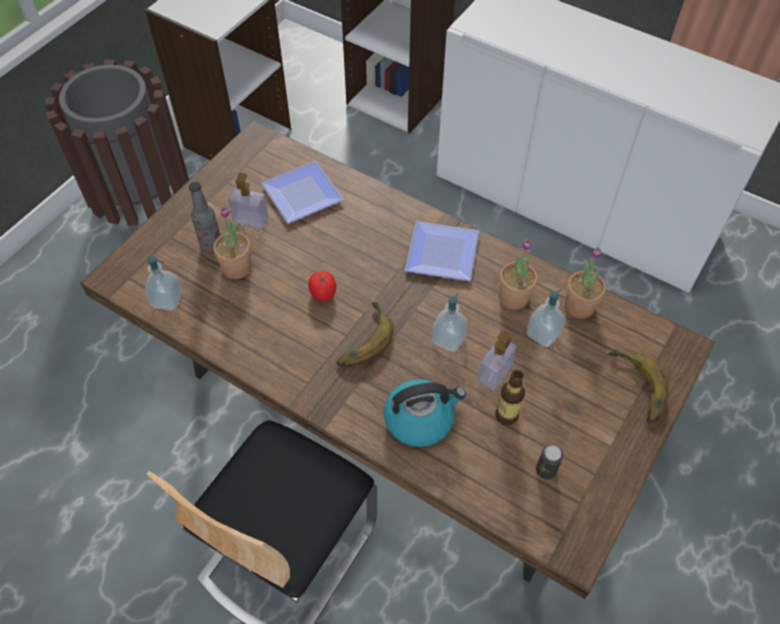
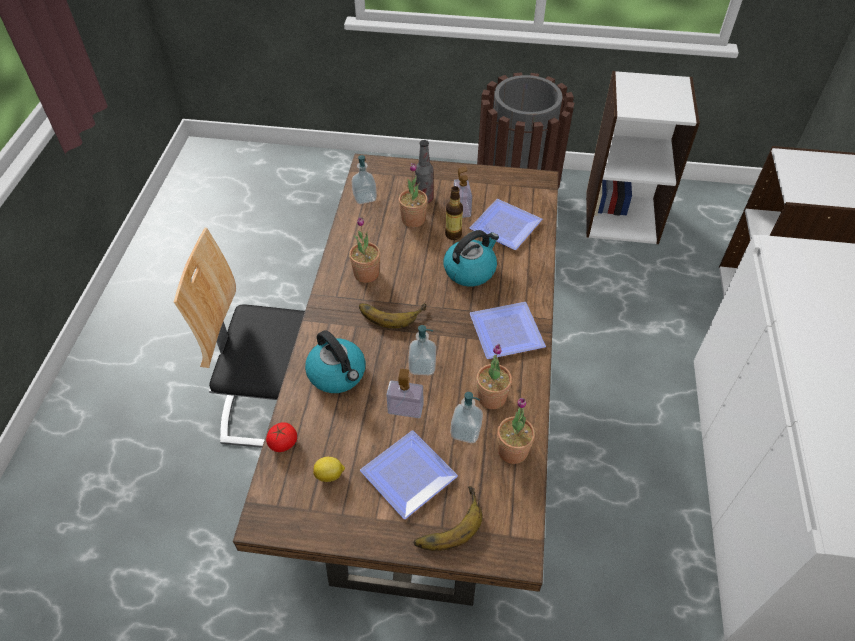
camera: 65 degrees right, 5 degrees down
(291, 342) = (366, 274): none -> potted plant
(323, 293) = (420, 274): tomato -> tomato (283, 443)
(344, 248) = (470, 270): none -> kettle
(506, 416) = (369, 430): bottle -> bottle (453, 234)
(546, 470) = (330, 475): can -> lemon
(575, 397) = (412, 475): none -> plate

